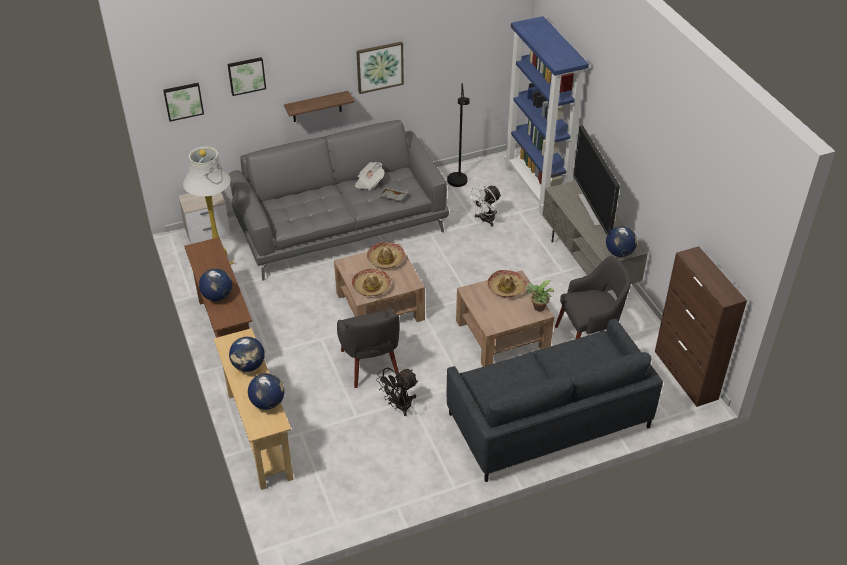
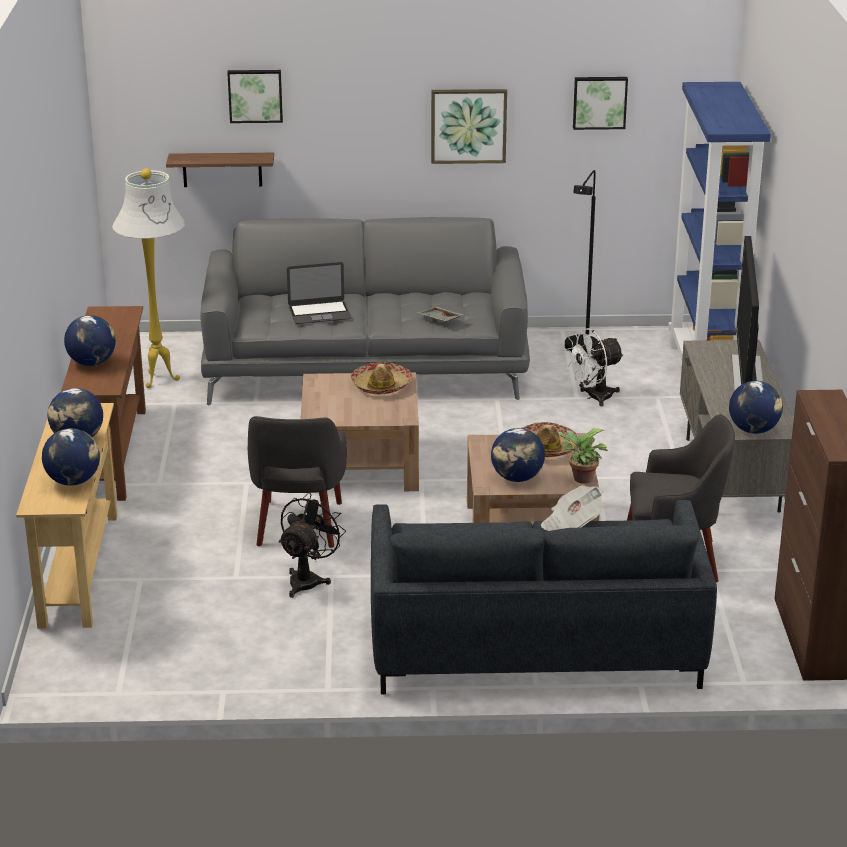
camera: 20 degrees right, 15 degrees down
(183, 101) = (156, 116): picture -> picture (599, 102)
(208, 232) = (168, 342): nightstand -> none
(317, 106) = (362, 172): shelf -> shelf (222, 169)
(317, 207) = (319, 312): none -> laptop
(369, 182) = (416, 299): newspaper -> newspaper (571, 525)
(371, 286) = (337, 410): hat -> none
(399, 406) = (308, 579): black fan -> black fan turned 135 degrees clockwise
(503, 316) = (517, 478): none -> globe

